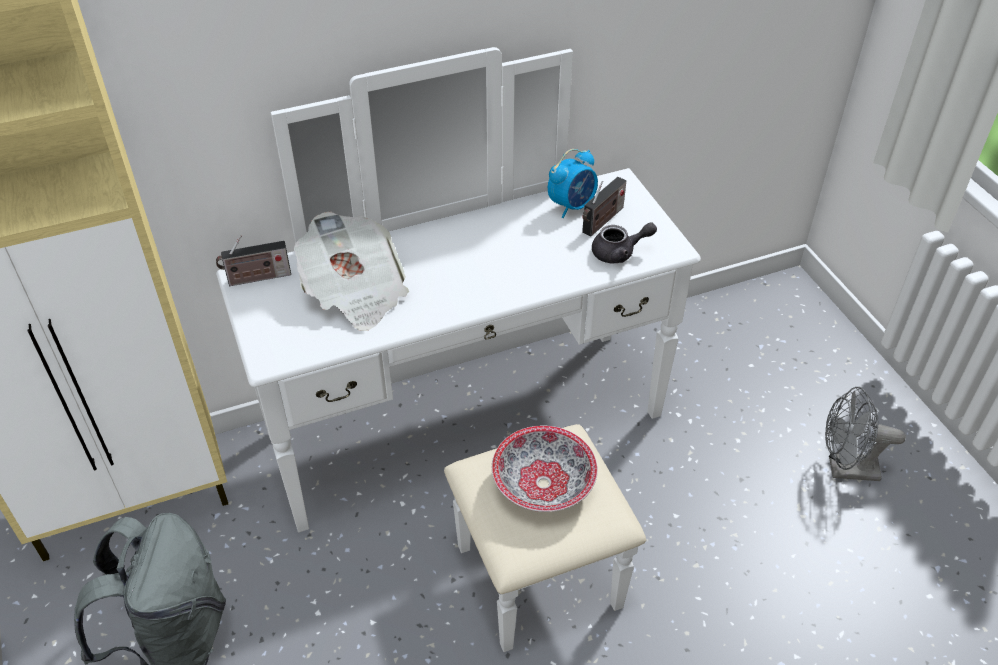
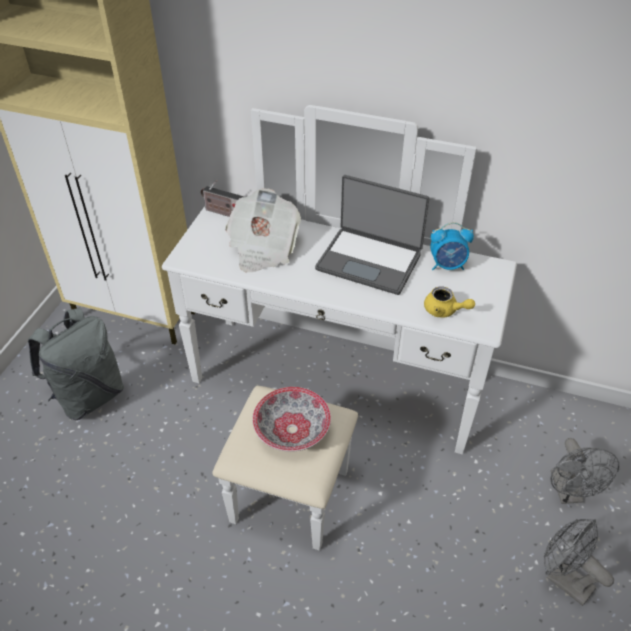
camera: 40 degrees right, 0 degrees up
(490, 242) = (369, 261): none -> laptop
(602, 222) = (455, 285): radio -> none
(619, 253) = (444, 311): grey teapot -> yellow teapot
(780, 389) = (568, 493): none -> grey fan

